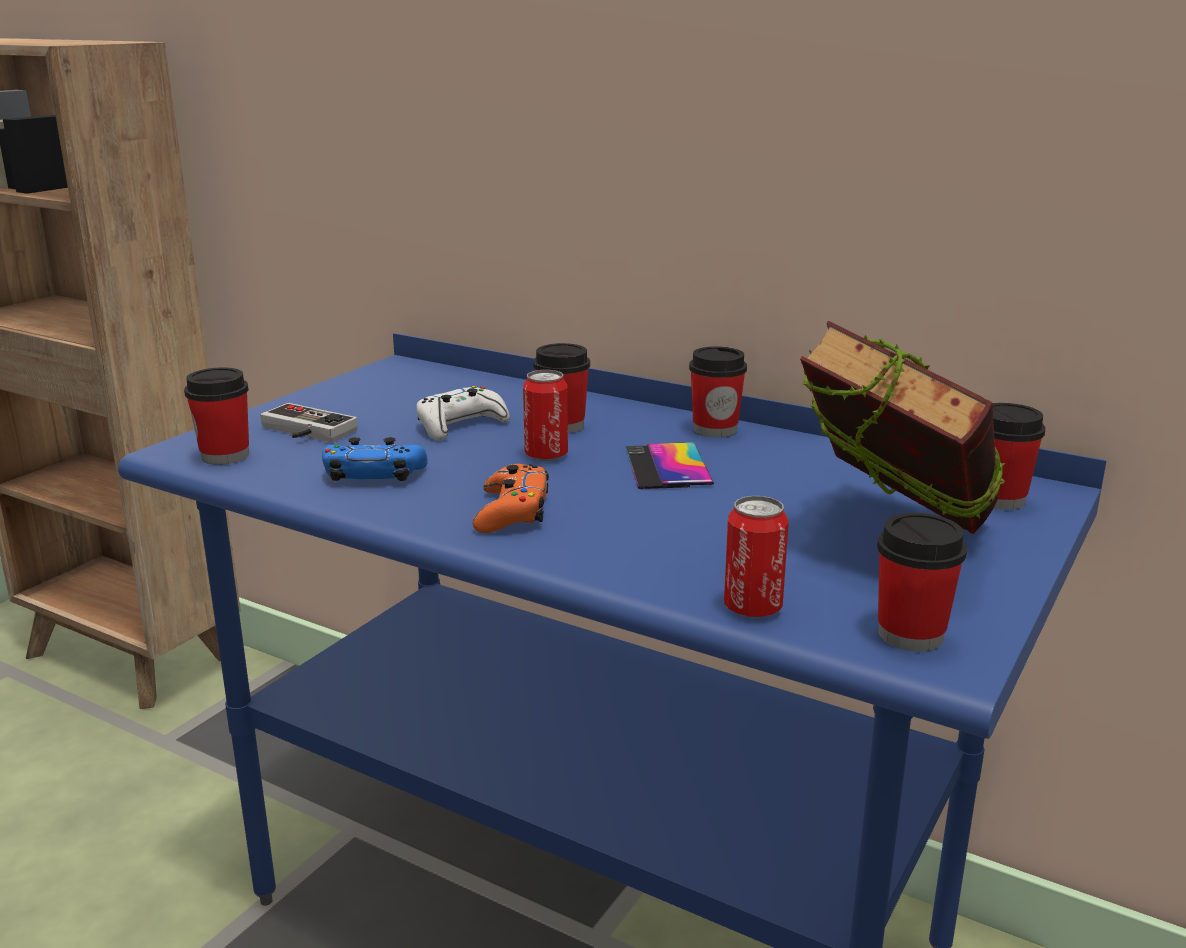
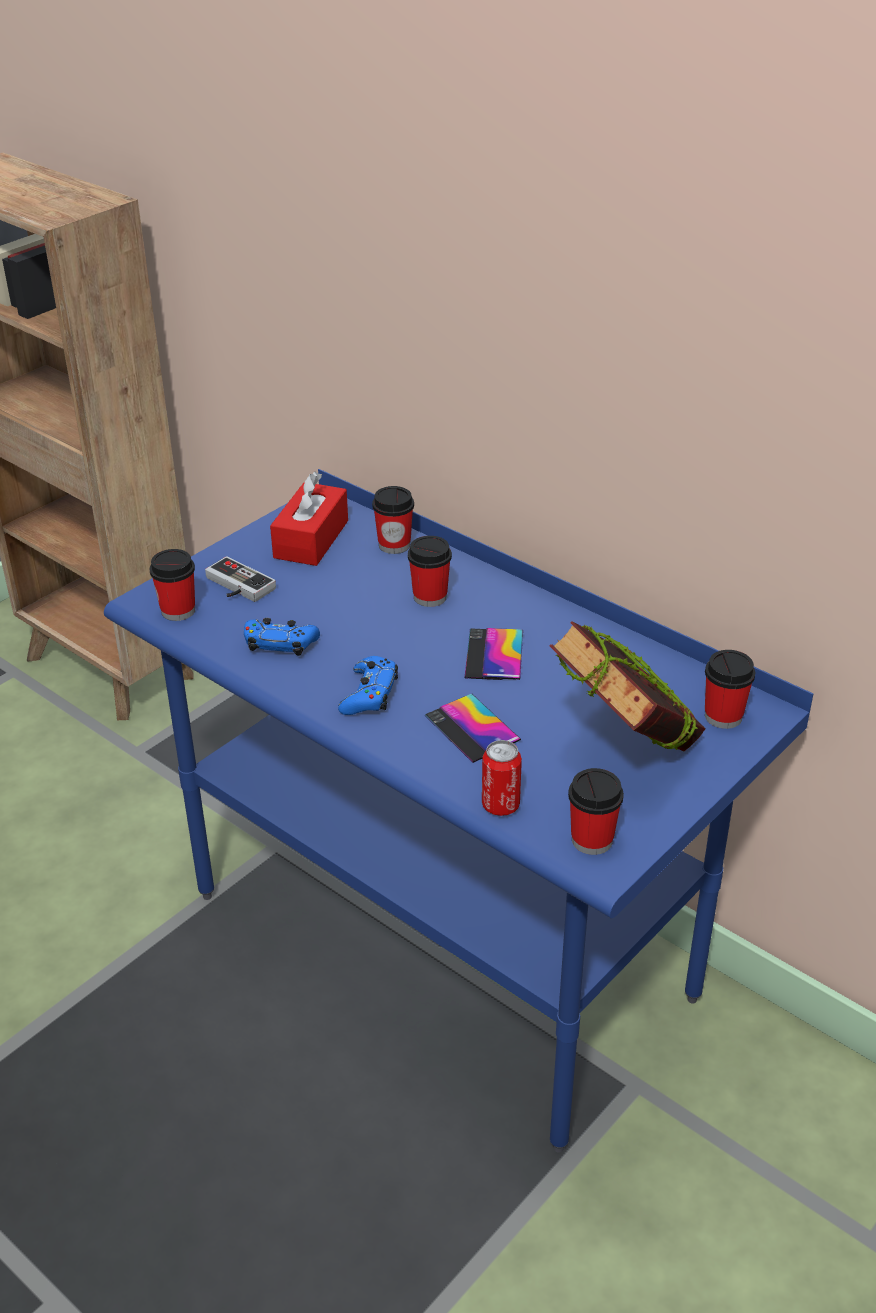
camera: 10 degrees right, 15 degrees up
(395, 391) = (311, 539): none -> red tissue box
(460, 425) = (353, 589): white game controller -> none
(512, 512) = (369, 694): orange game controller -> blue game controller
(546, 455) = (408, 632): can -> none
(671, 533) = (472, 728): none -> phone
(715, 430) = (546, 613): cup -> cup (394, 545)

